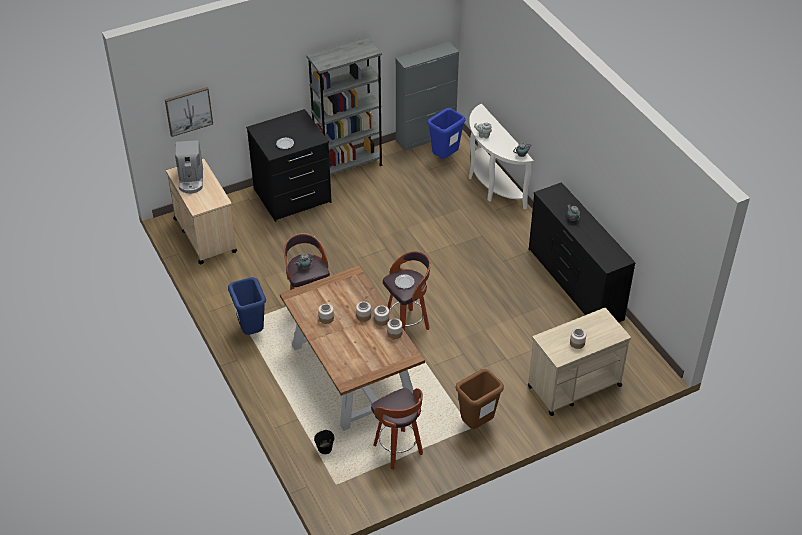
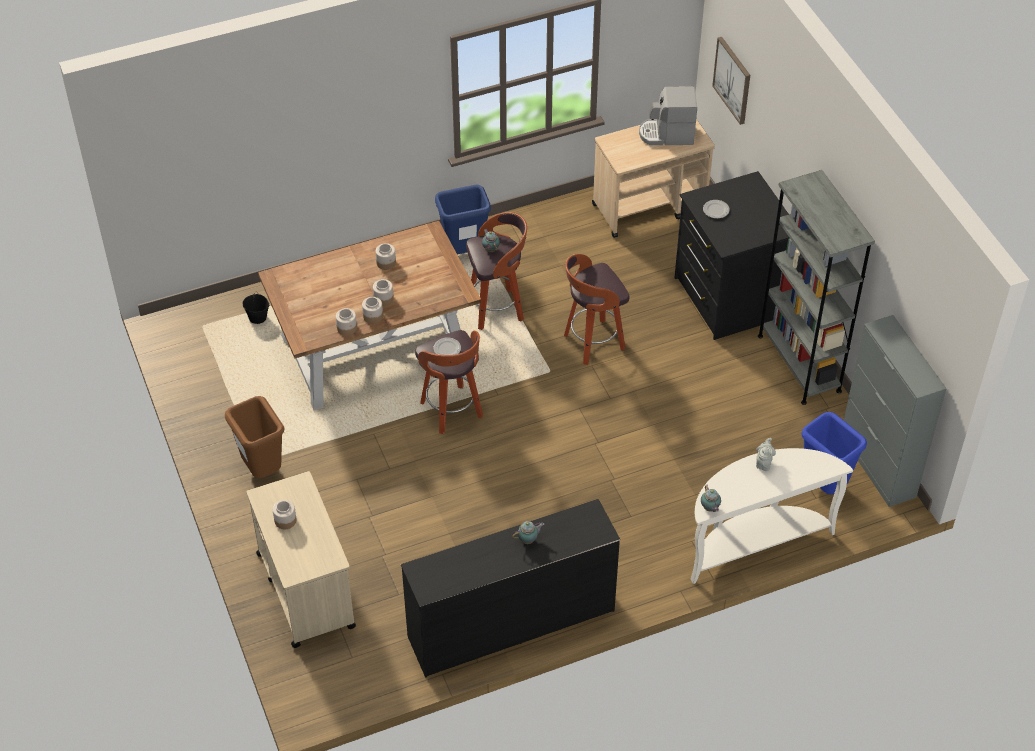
camera: 95 degrees right, 5 degrees up
(399, 450) = (238, 387): stool -> stool (592, 343)

